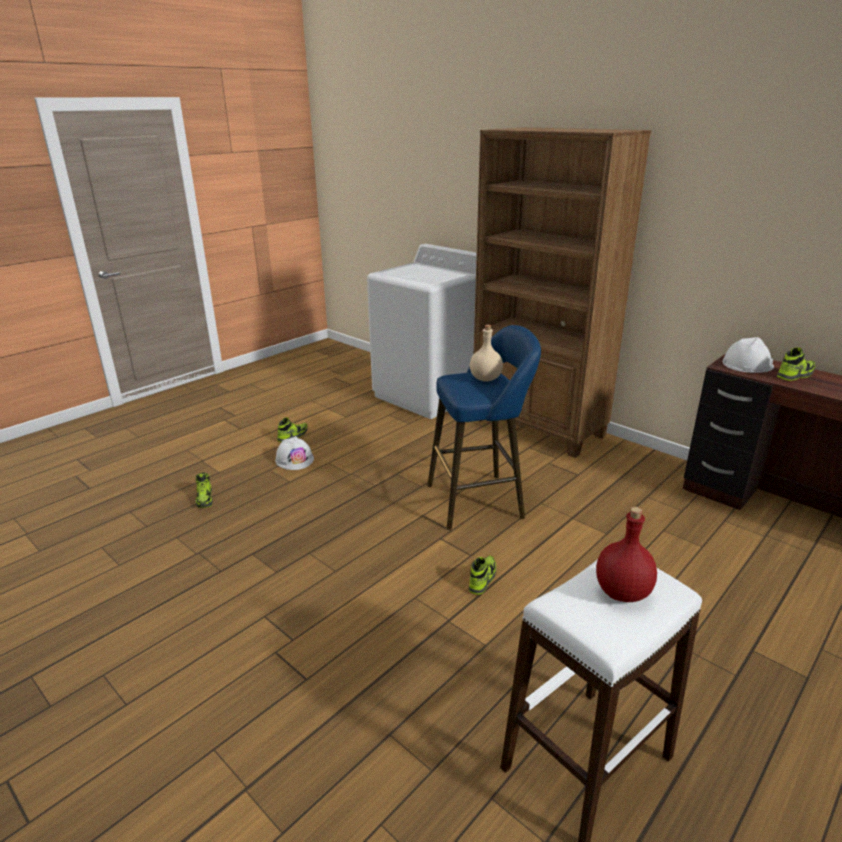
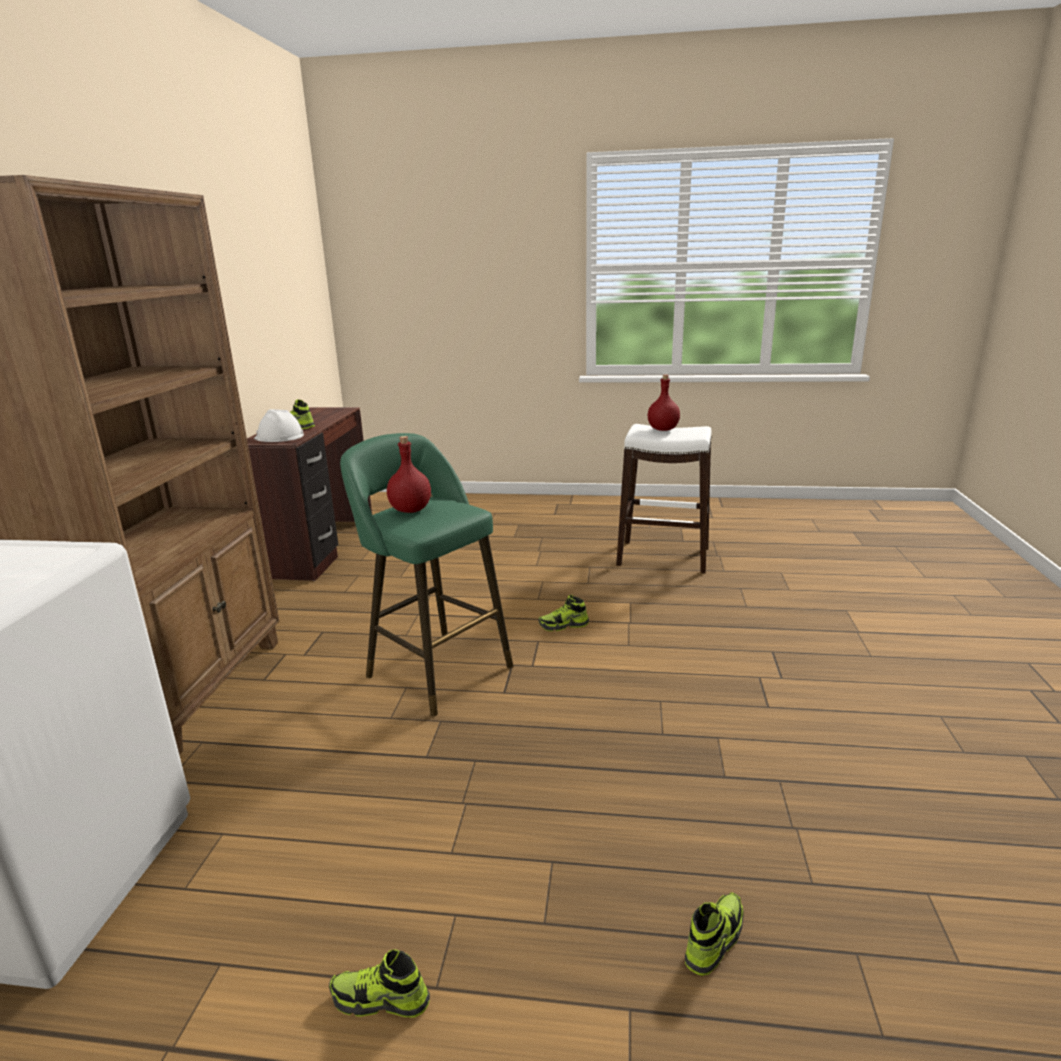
camera: 125 degrees left, 5 degrees down
(294, 459) = (478, 911): white hard hat -> none
(480, 500) = (434, 669): blue stool -> green stool
(486, 379) = (410, 510): beige bottle -> red bottle

